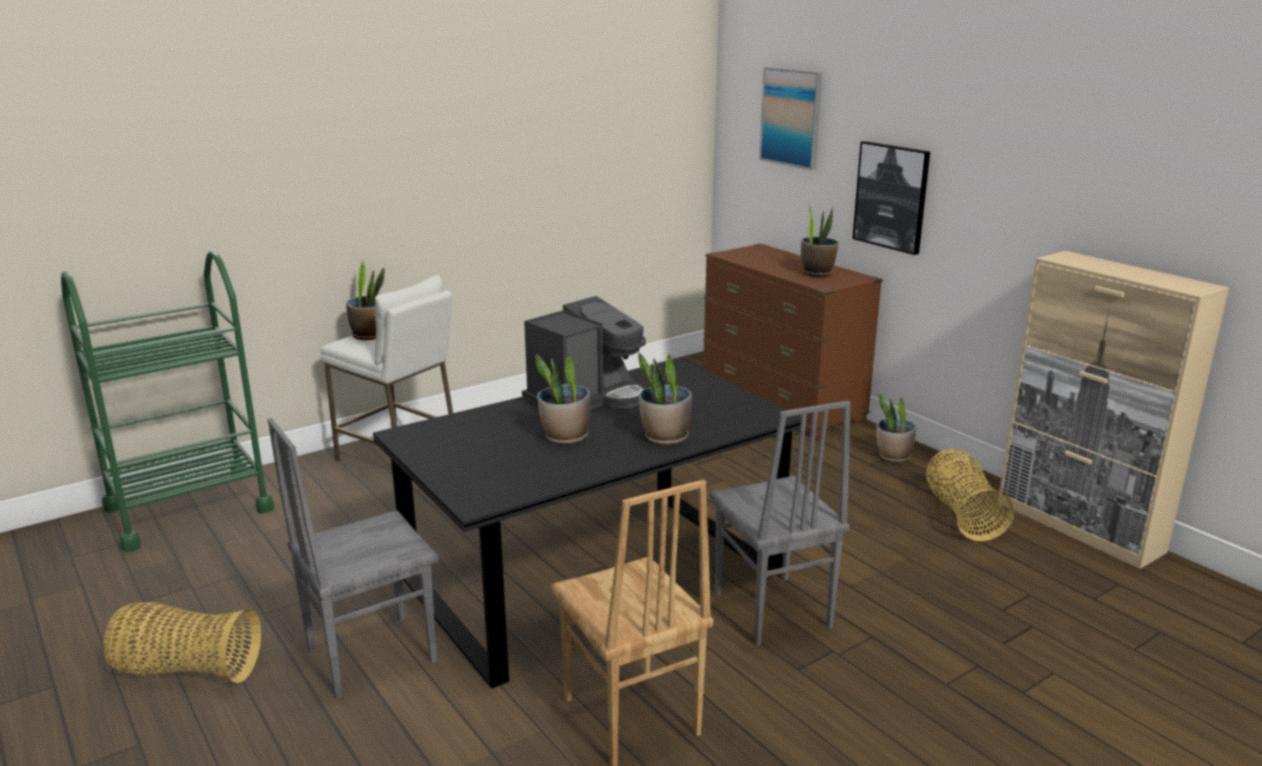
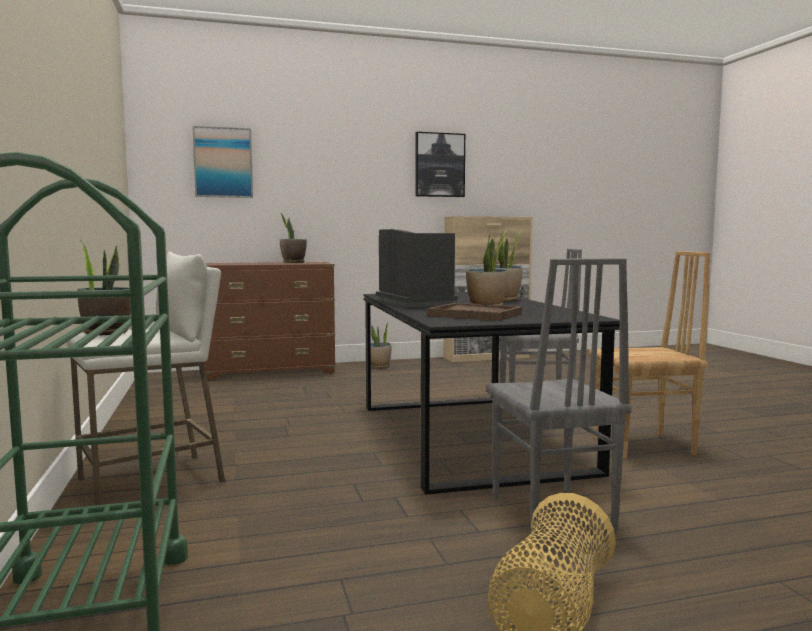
camera: 70 degrees left, 15 degrees down
(476, 440) = (475, 315): none -> brown tray
(891, 196) = (324, 206): picture -> picture (439, 165)
(962, 515) = (458, 367): basket -> none

